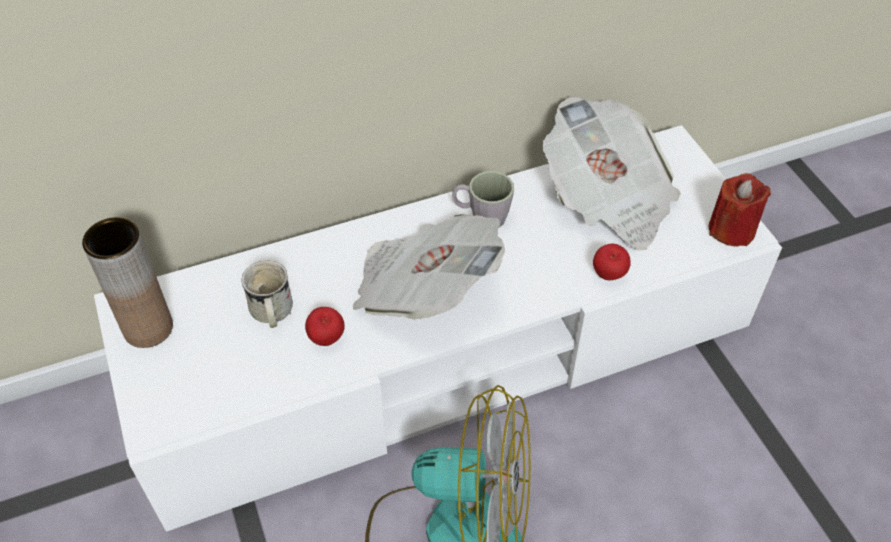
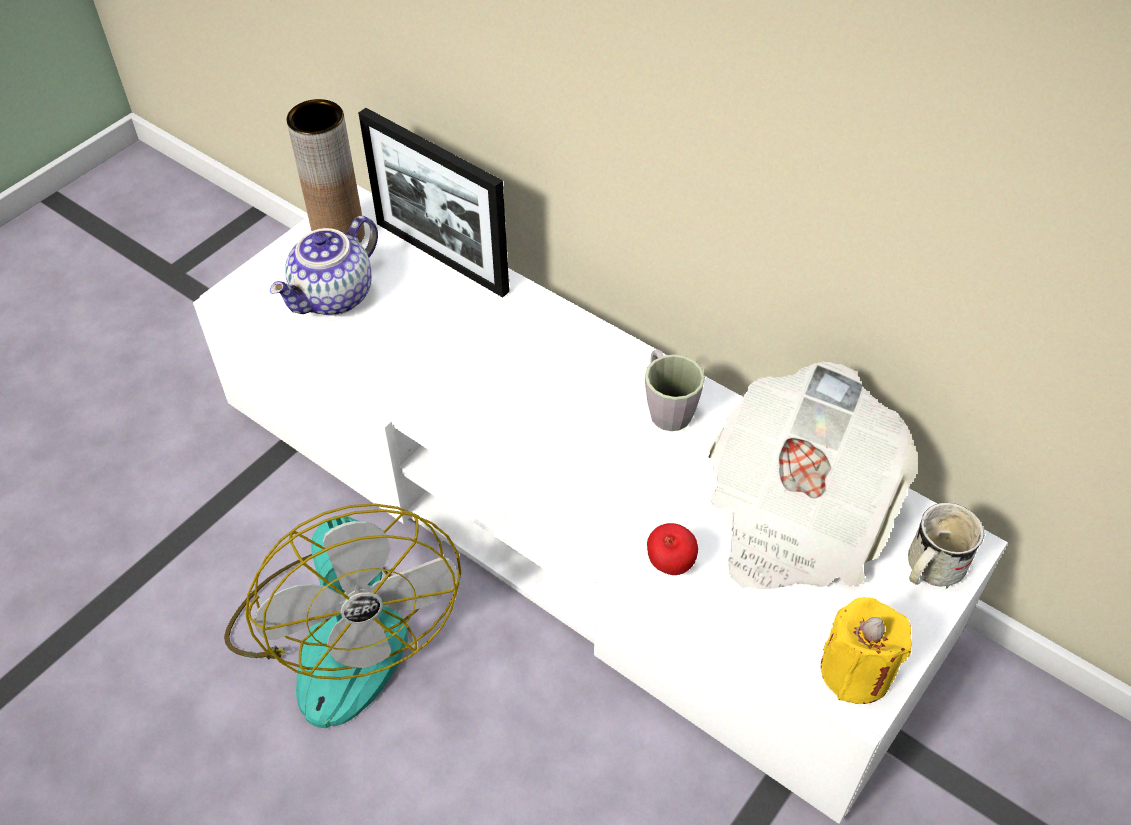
camera: 60 degrees right, 0 degrees up
(218, 359) = (334, 297): none -> teapot
(235, 273) = (441, 257): none -> picture frame
(271, 314) = (411, 307): white mug -> white mug (929, 569)
(327, 339) = (408, 361): apple -> none
(424, 289) = (525, 406): newspaper -> none
(731, 229) = (856, 672): red candle -> yellow candle

